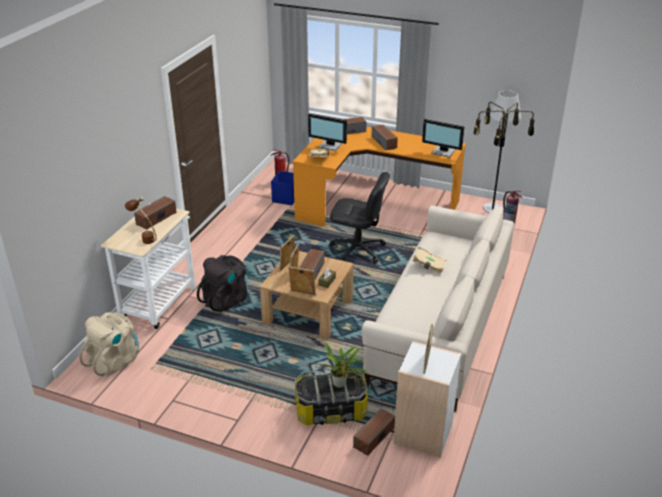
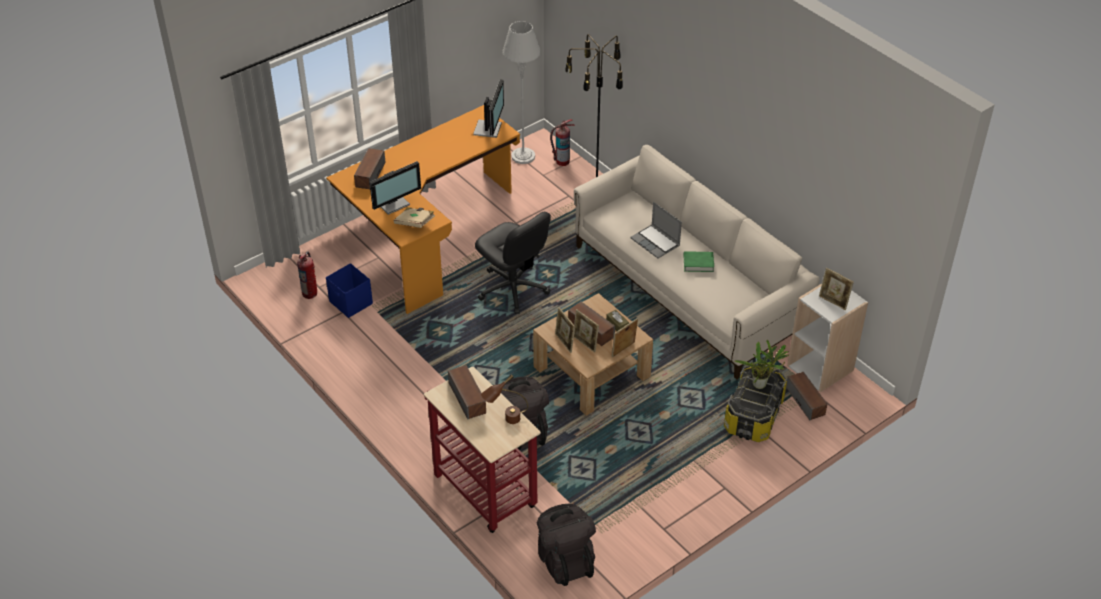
camera: 60 degrees left, 10 degrees up
(114, 361) = (565, 560): beige backpack -> black backpack
(159, 303) = (483, 490): white cart -> red cart
(358, 250) = (513, 289): black office chair -> black office chair turned 90 degrees clockwise
(384, 142) = (425, 160): speaker -> none
(426, 293) = (698, 263): none -> green book
(428, 266) = (656, 242): beige book -> laptop
(443, 152) = (489, 129): monitor -> monitor turned 45 degrees counterclockwise

